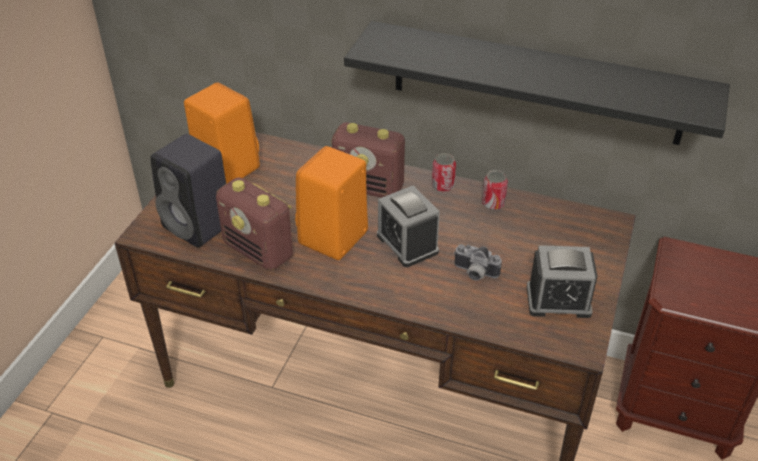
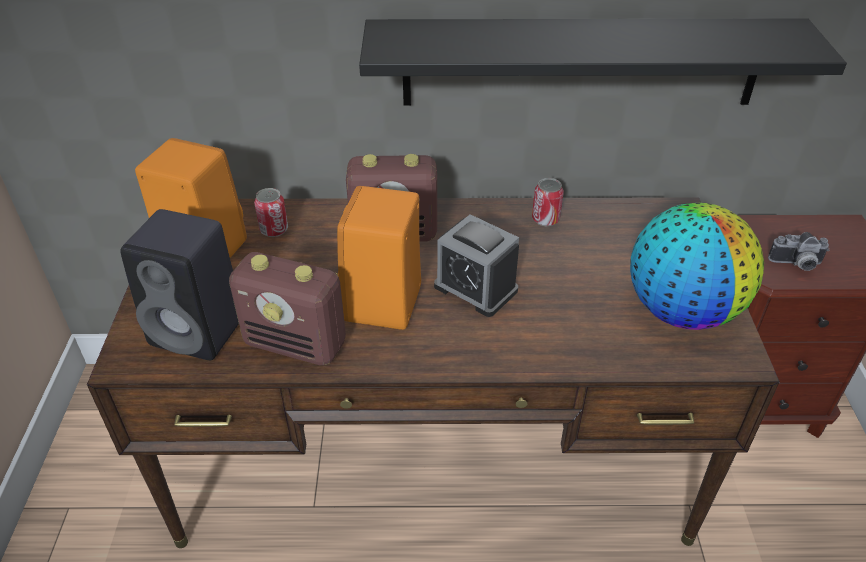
camera: 20 degrees left, 0 degrees up
(443, 186) = (479, 212): can -> can (274, 229)
(474, 273) = (572, 304): camera -> camera (796, 265)
(558, 300) = (681, 311): alarm clock -> globe

